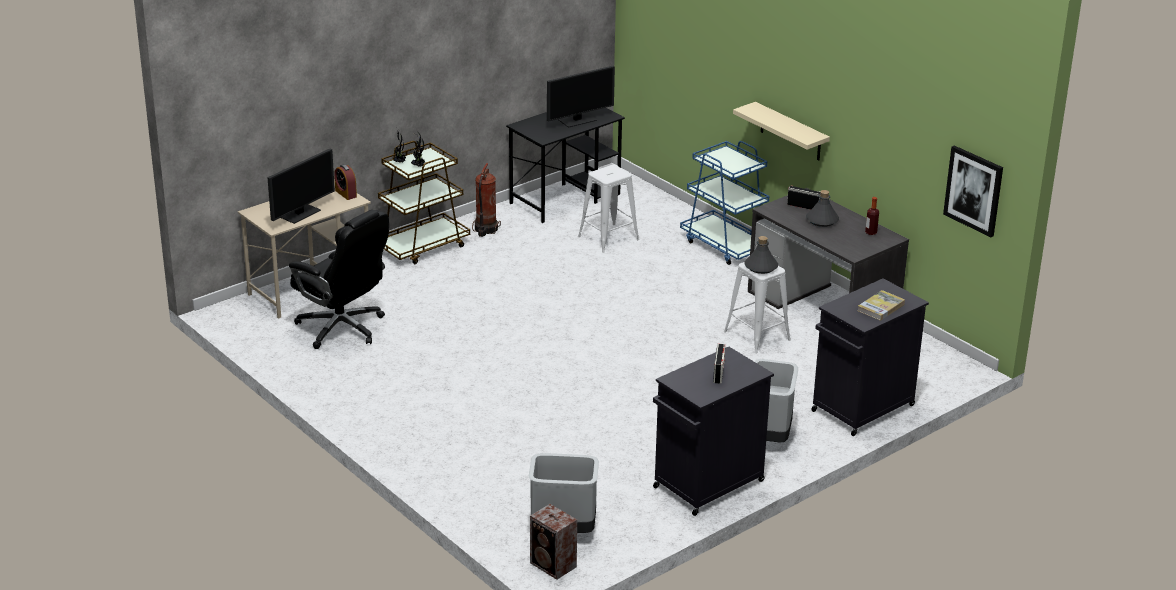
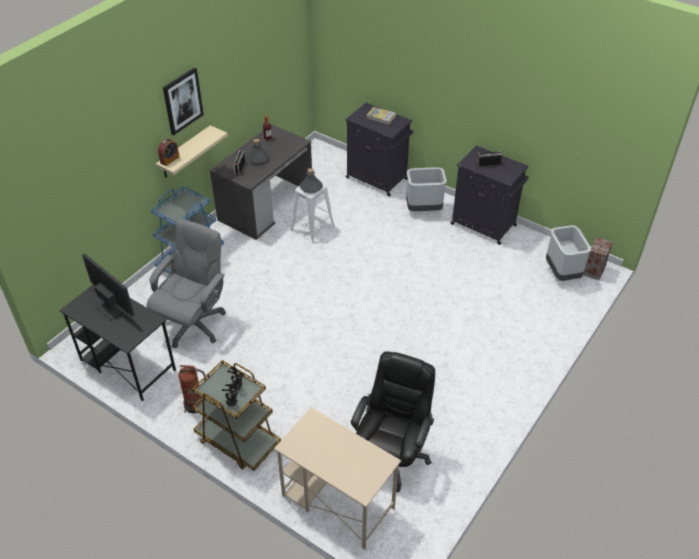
camera: 105 degrees left, 15 degrees up
(300, 213) = (352, 452): monitor -> none
(346, 194) = (302, 430): alarm clock -> alarm clock (170, 160)
(608, 238) = (194, 324): white stool -> grey office chair
(974, 190) = (291, 59): picture -> picture (182, 101)

